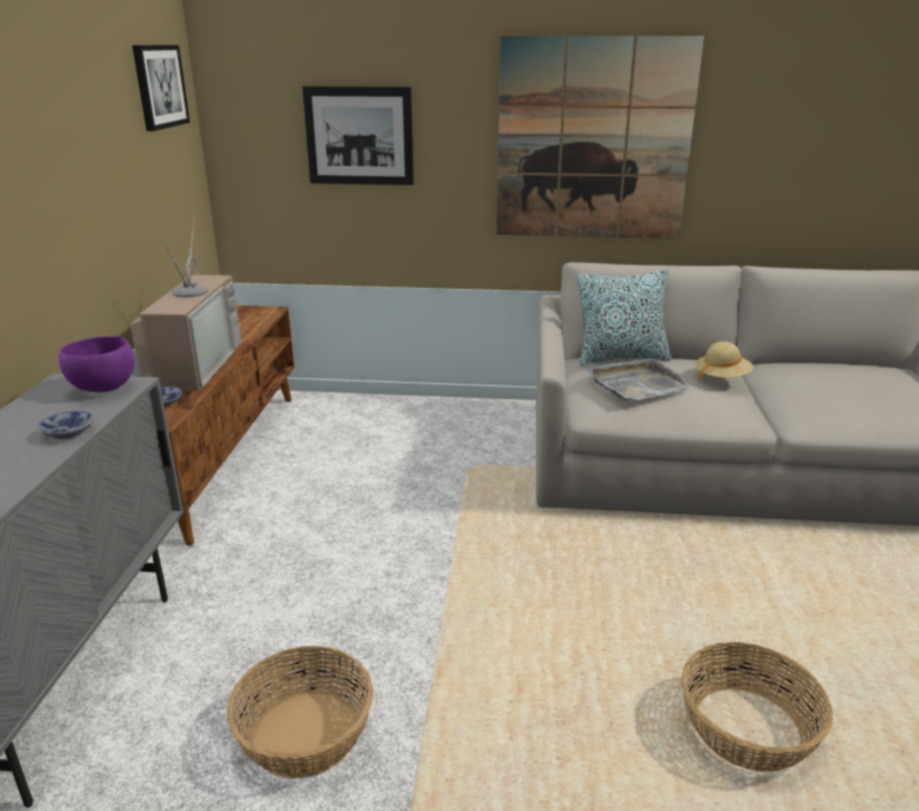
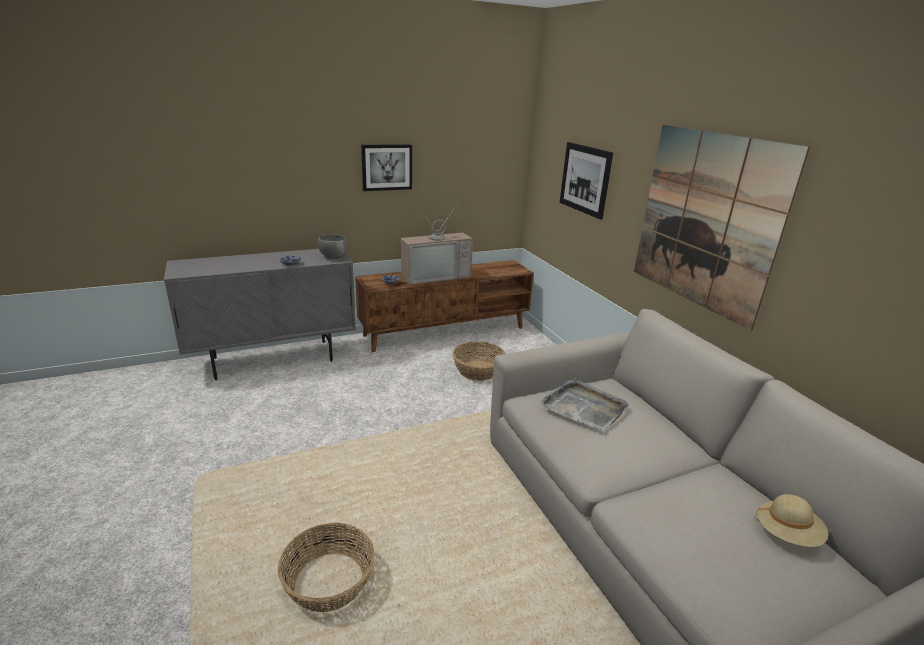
camera: 60 degrees right, 0 degrees up
(104, 388) = (333, 257): purple bowl -> grey bowl
(159, 86) = (490, 131): picture -> picture (386, 167)
(304, 733) = (268, 423): basket -> basket (478, 370)
(621, 357) = (628, 394): pillow -> none
(721, 378) = (650, 447): beige hat -> beige hat (787, 534)

